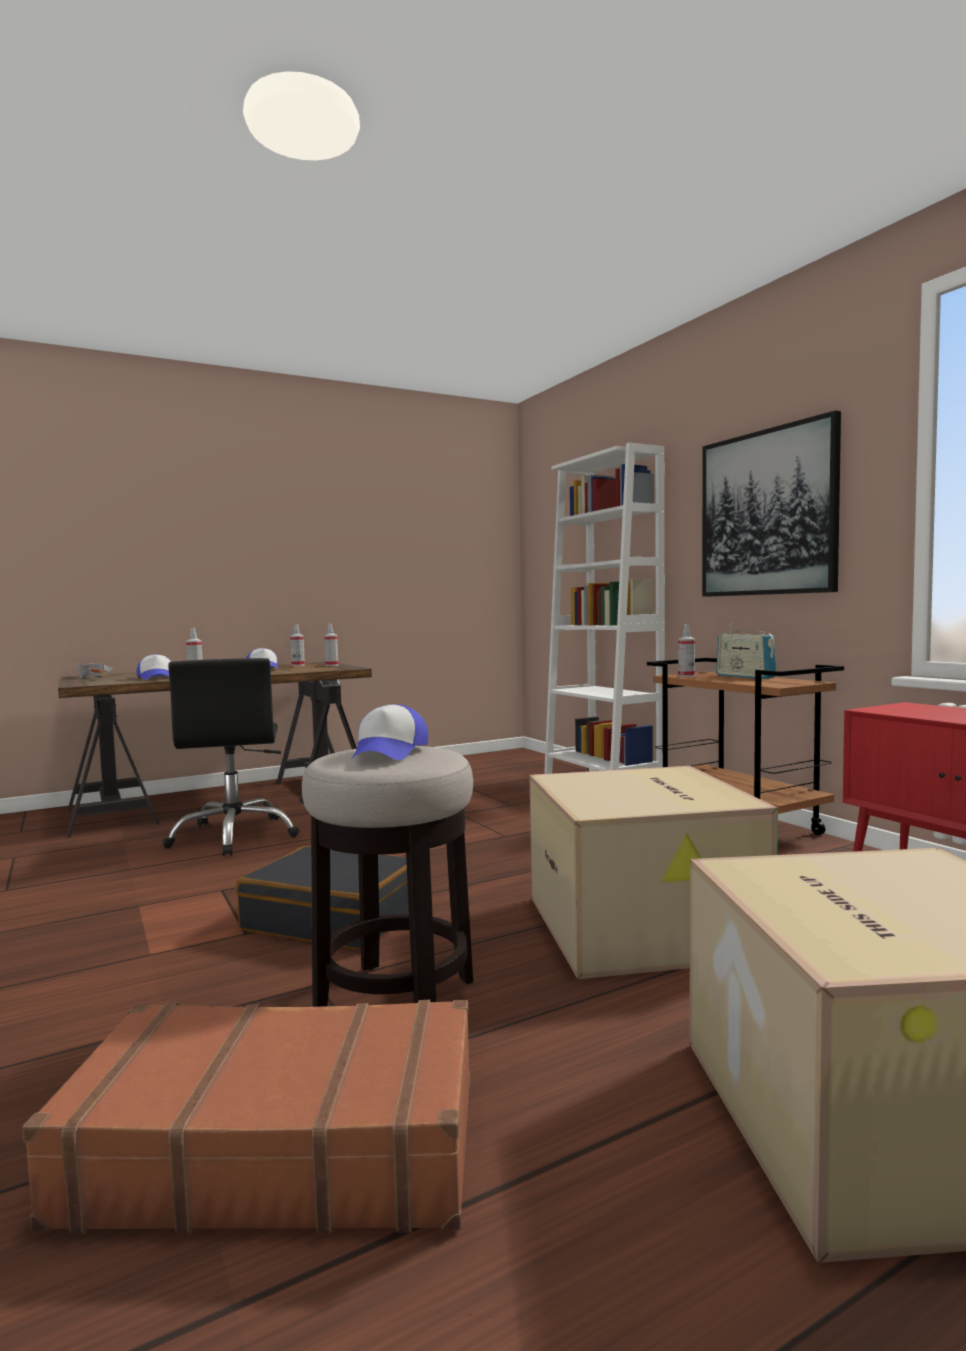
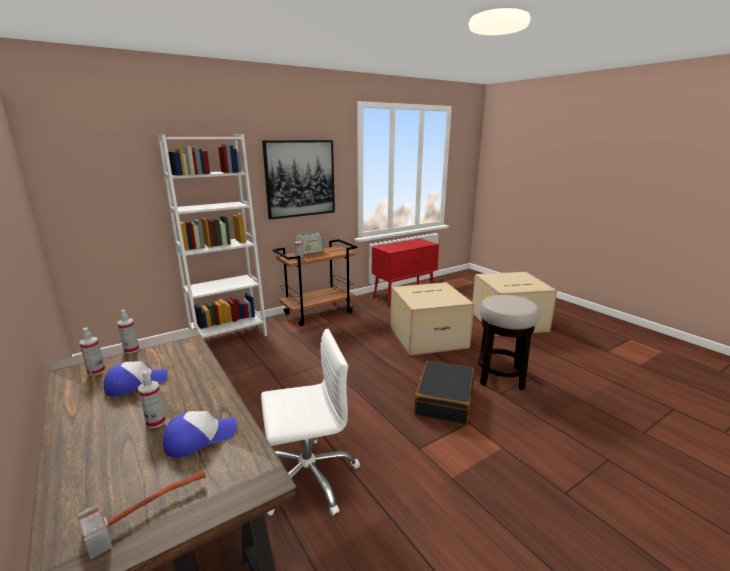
camera: 95 degrees left, 15 degrees up
(234, 836) = (308, 477): black office chair -> white office chair
(278, 1148) = (575, 385): brown suitcase -> none
(389, 752) = (509, 301): cap -> none

